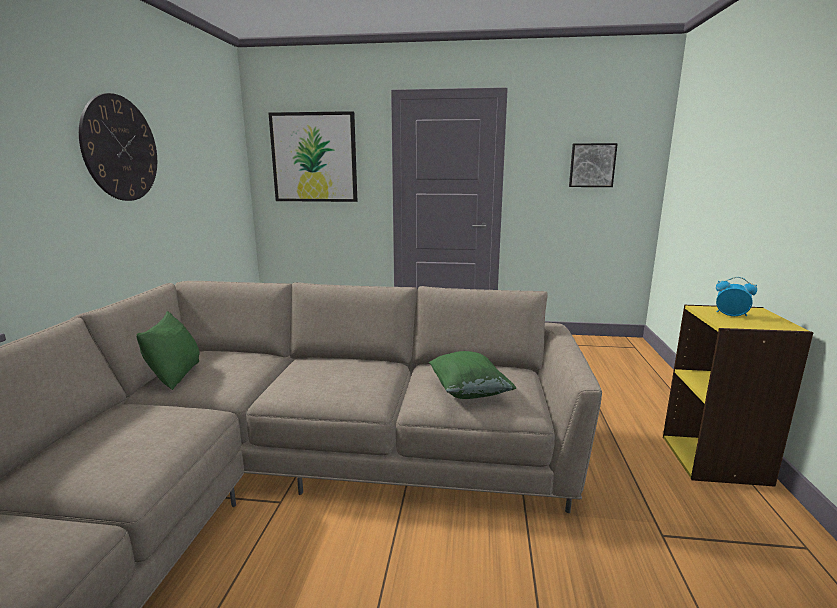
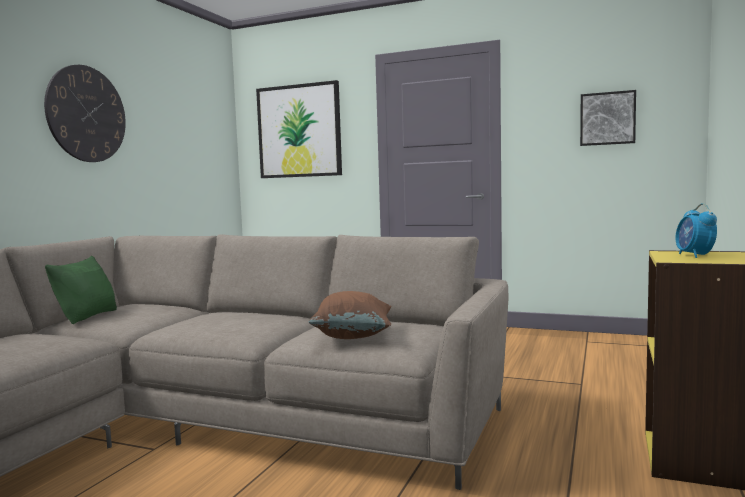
camera: 15 degrees right, 10 degrees down
(468, 392) = (353, 336): green pillow -> brown pillow
(730, 315) = (694, 255): alarm clock -> alarm clock turned 135 degrees counterclockwise

